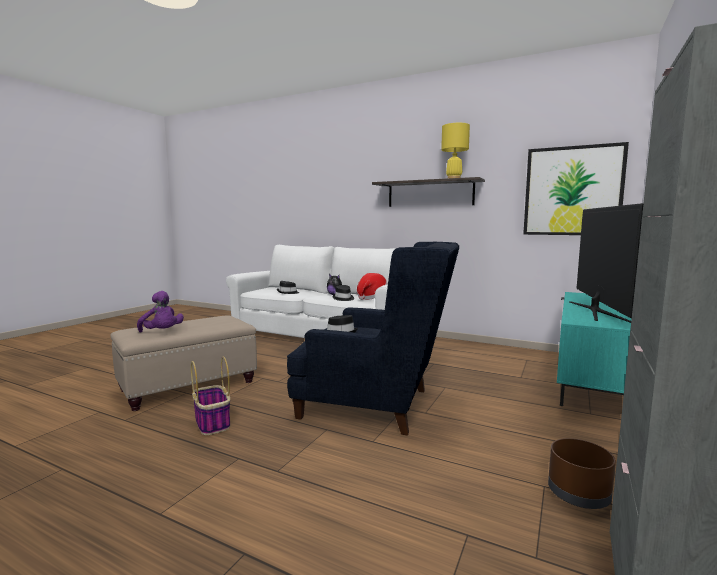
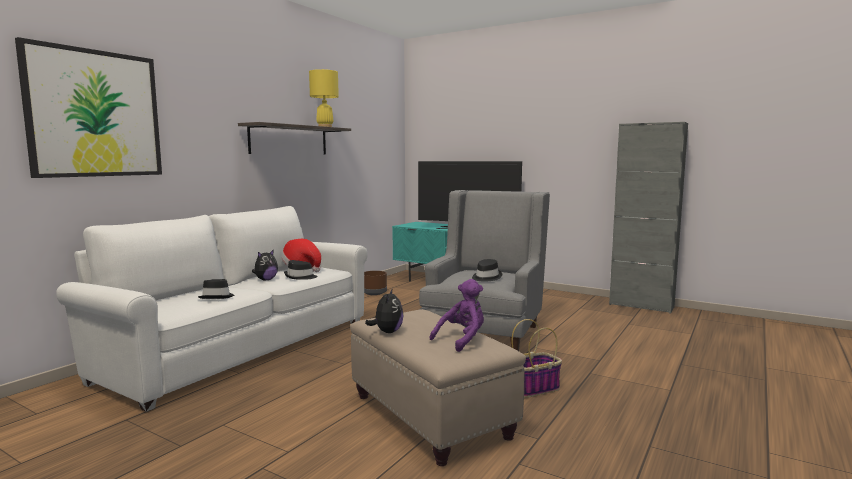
camera: 85 degrees left, 0 degrees up
(196, 319) = (387, 332): none -> plush toy
(377, 405) = (486, 331): blue armchair -> grey armchair
(572, 191) = (379, 145): picture -> picture (95, 114)
(579, 495) = (584, 304): brown planter -> brown planter (374, 293)

